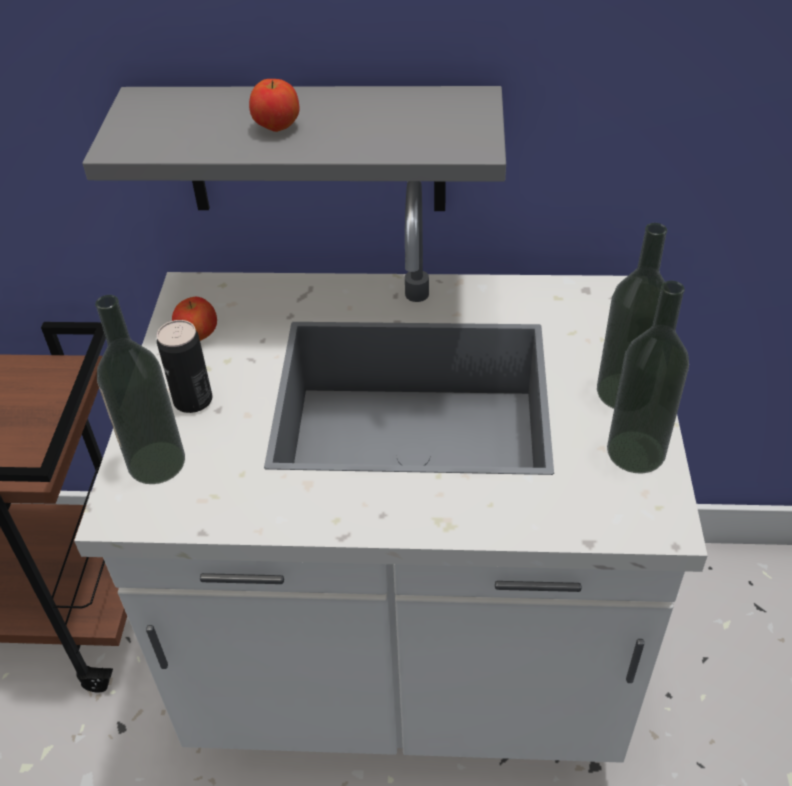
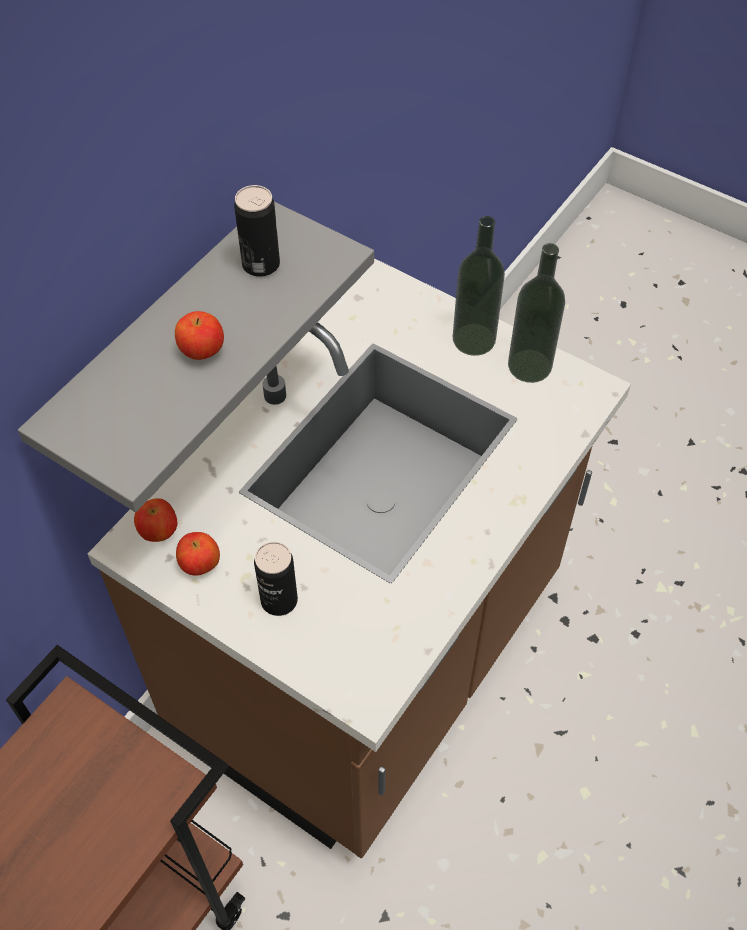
camera: 60 degrees left, 10 degrees up
(156, 462) = (332, 653): bottle -> none
(215, 297) = (159, 531): none -> apple
(406, 660) = (373, 661): white counter -> brown counter
(412, 114) = (261, 264): none -> can

